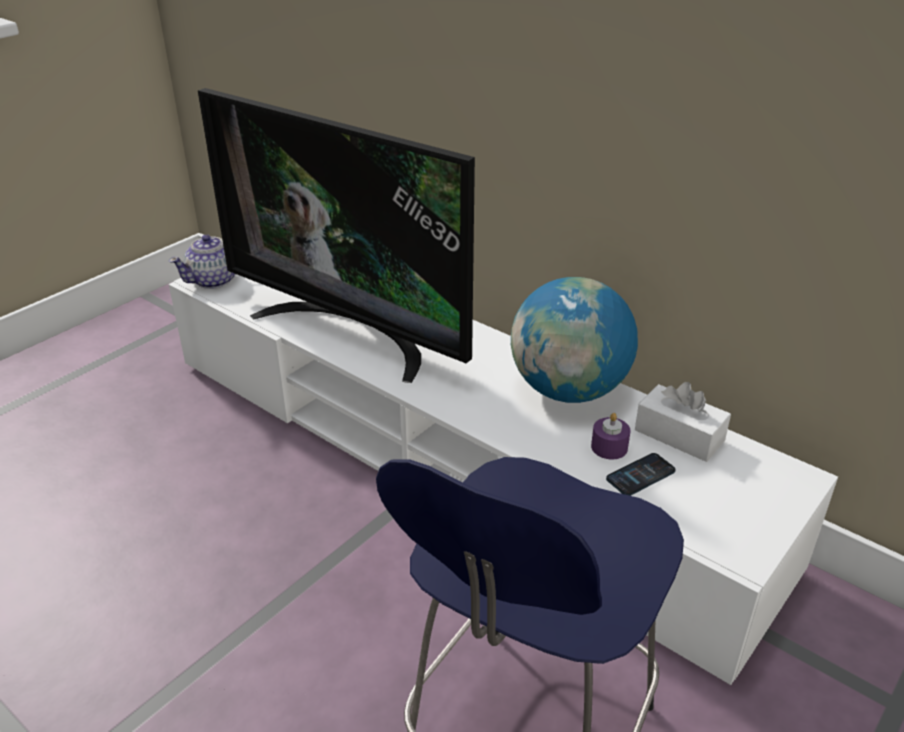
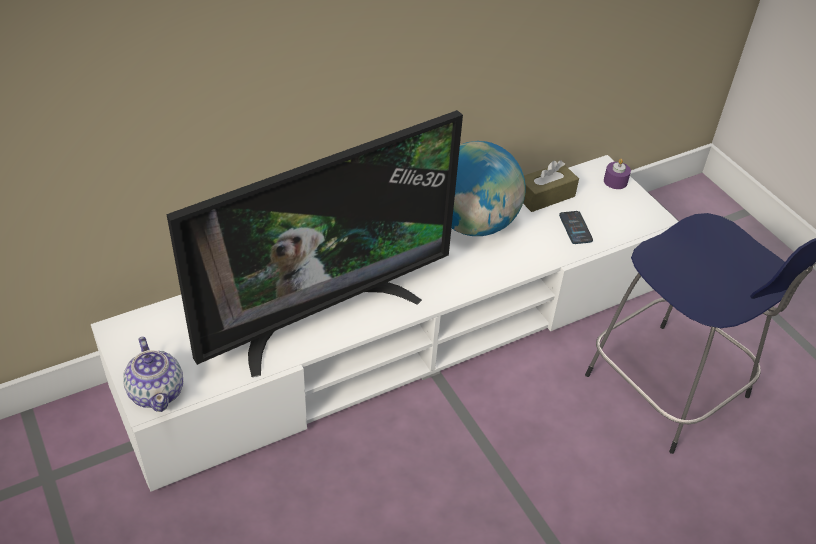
camera: 70 degrees left, 10 degrees up
(609, 447) = (543, 230): purple candle -> purple candle (615, 181)
(679, 435) = (545, 196): white tissue box -> brown tissue box

